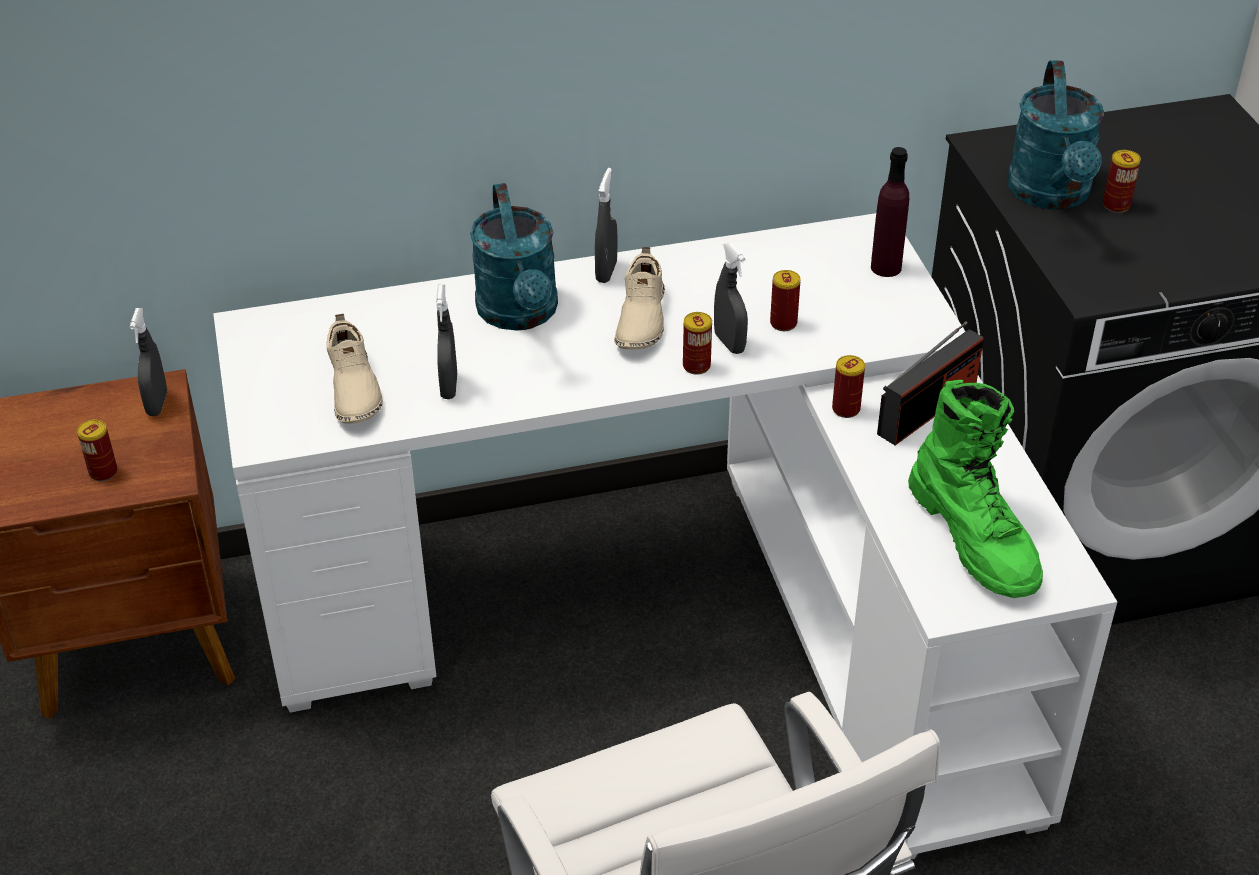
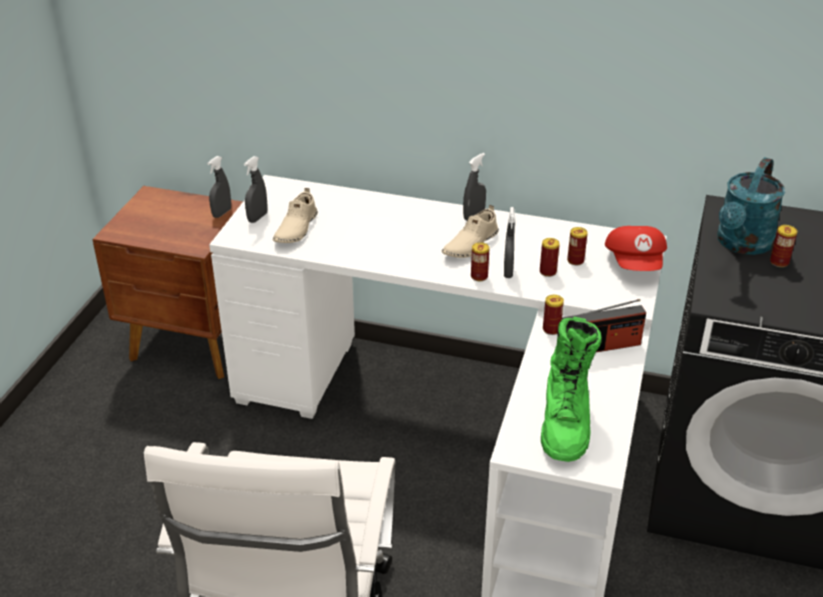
camera: 30 degrees right, 5 degrees down
(103, 472) = (172, 234): can -> can (575, 261)
(449, 386) = (342, 243): grey spray bottle -> grey spray bottle (257, 217)
(520, 315) = (410, 222): turquoise watering can -> none
(886, 267) = (635, 263): purple bottle -> red cap

